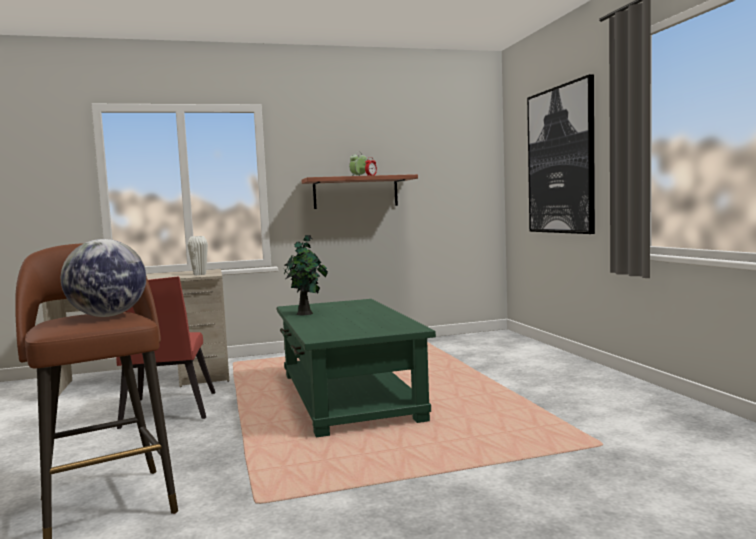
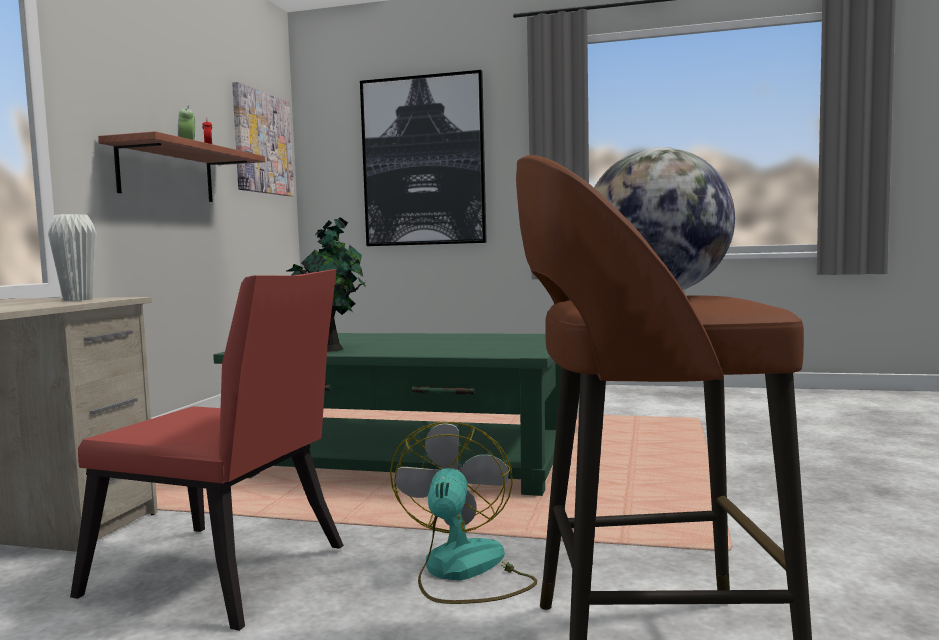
camera: 60 degrees left, 0 degrees up
(190, 447) = (463, 572): none -> fan
(458, 157) = (262, 143): none -> picture

